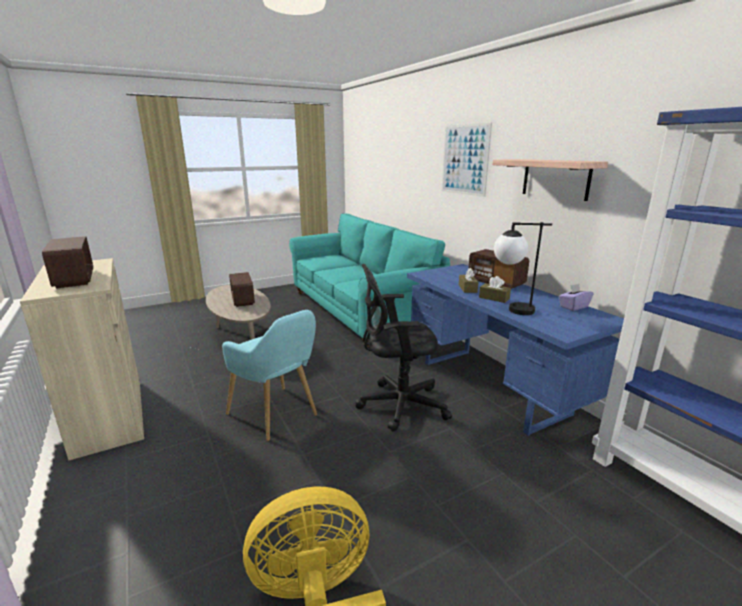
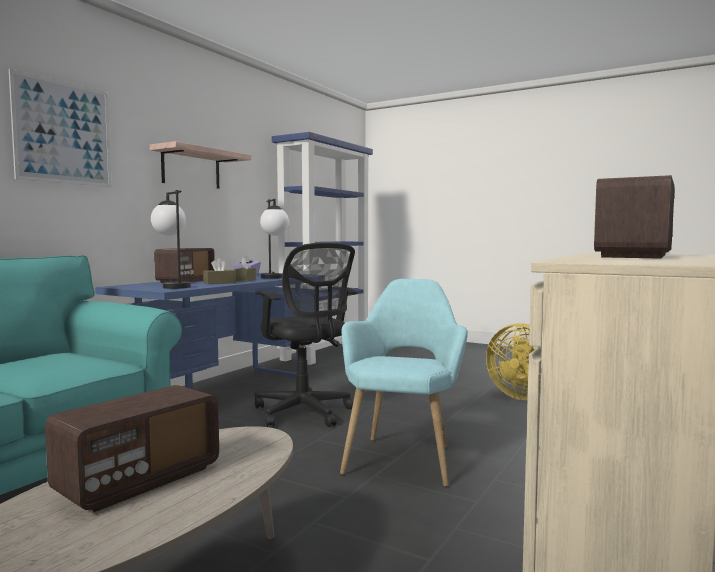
camera: 120 degrees left, 15 degrees down
(446, 276) = (172, 286): none -> table lamp

